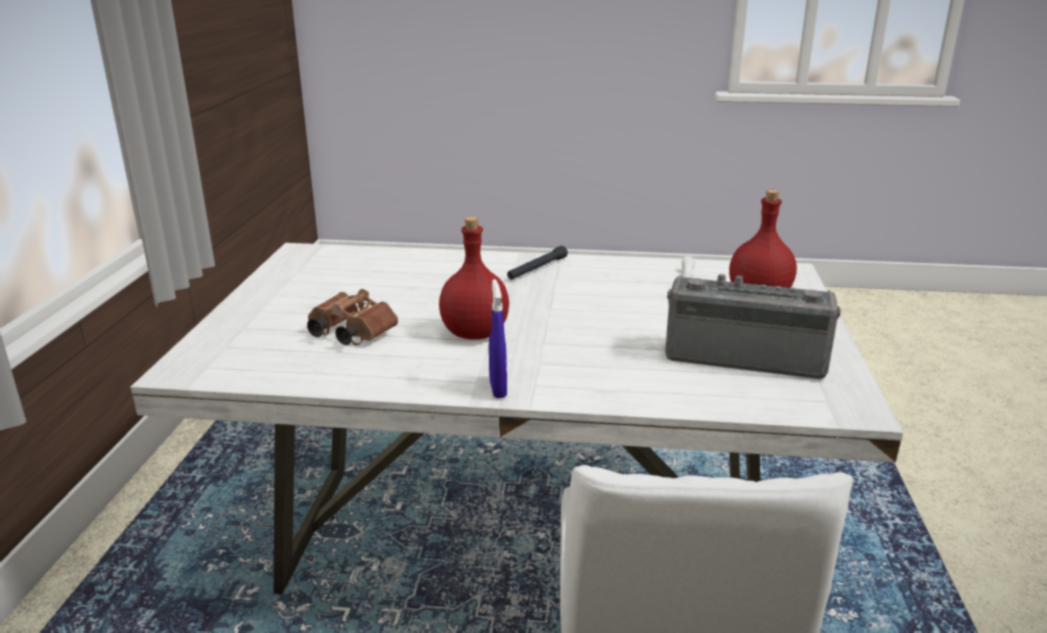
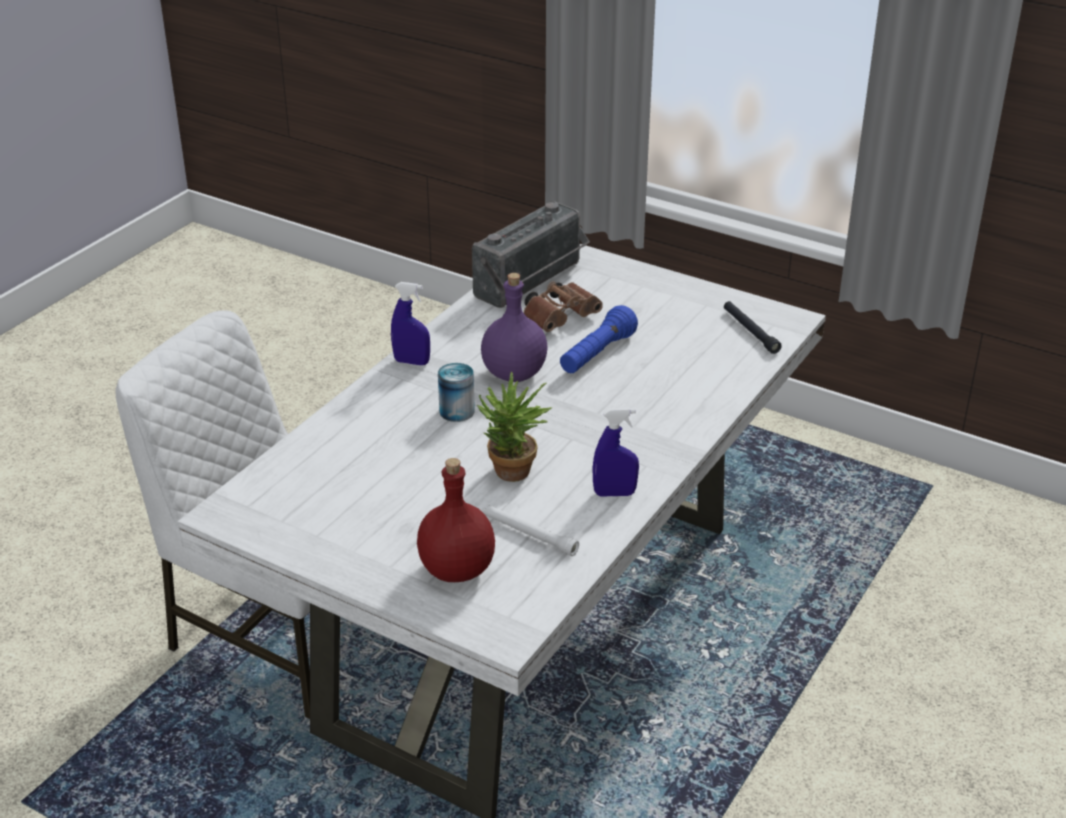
camera: 115 degrees right, 10 degrees up
(411, 306) = (597, 355): none -> blue flashlight
(473, 333) = (515, 373): red bottle -> purple bottle
(537, 269) = (643, 447): black flashlight -> black flashlight (750, 331)
(563, 344) = (457, 411): none -> can
(604, 268) = (614, 493): none -> blue spray bottle
(628, 303) = (512, 476): none -> potted plant
(745, 356) = (350, 498): radio -> radio (532, 283)

